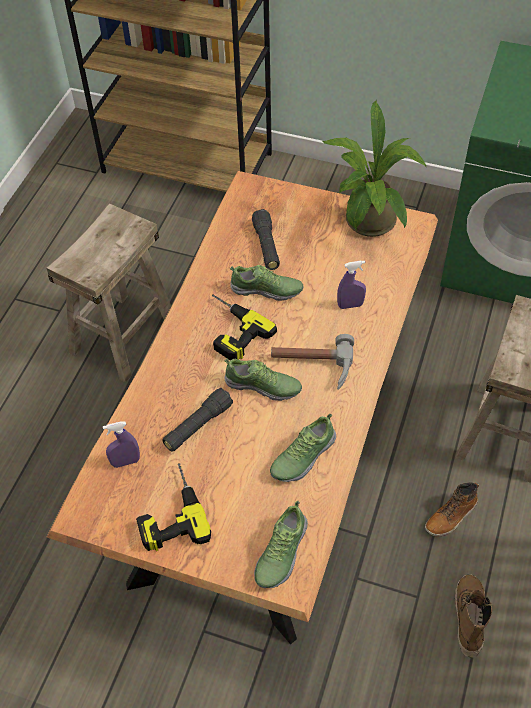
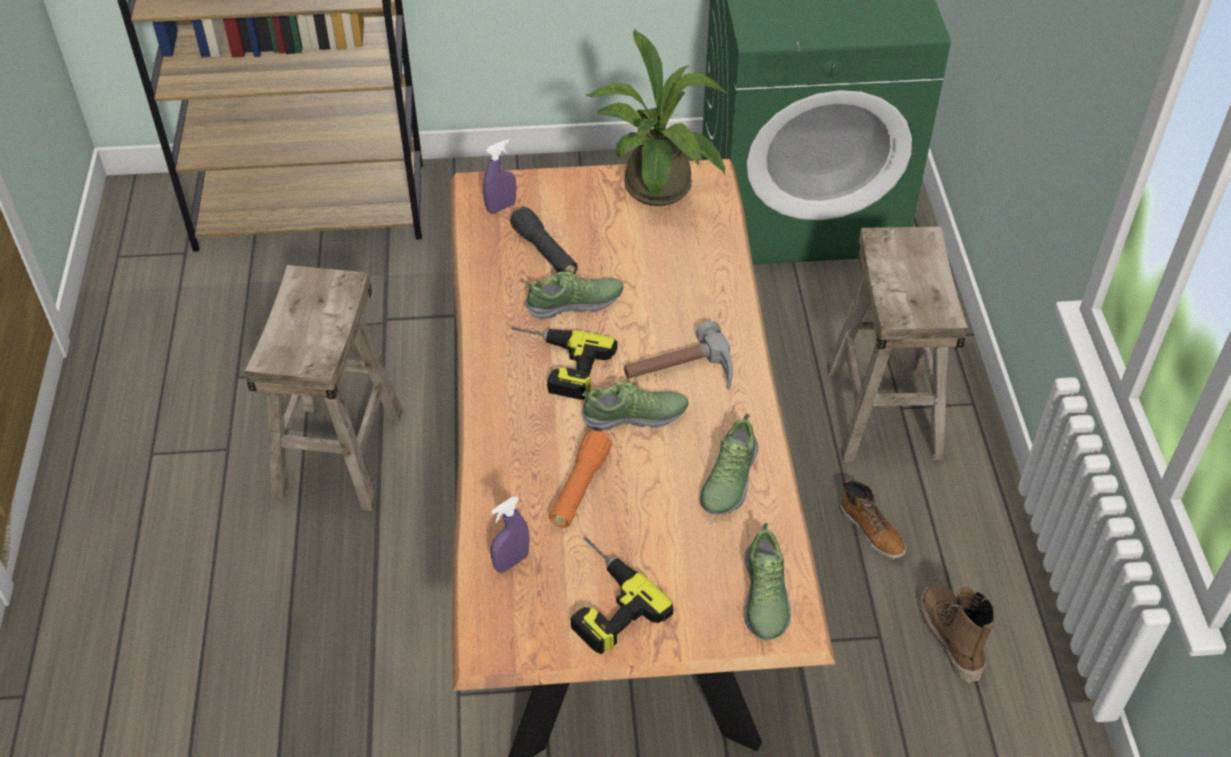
camera: 25 degrees left, 5 degrees down
(198, 426) = (579, 488): black flashlight -> orange flashlight
(350, 305) = (688, 290): purple spray bottle -> purple spray bottle (501, 207)
(451, 516) = (872, 530): boot -> boot turned 60 degrees counterclockwise

